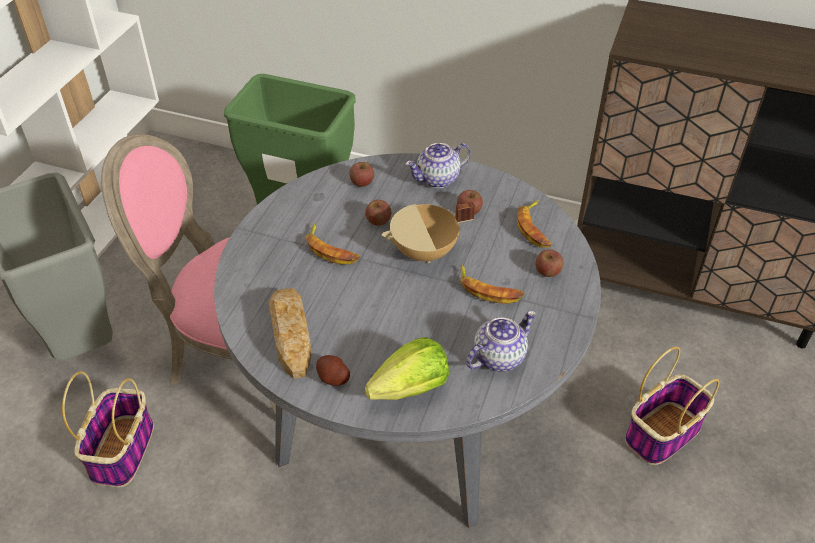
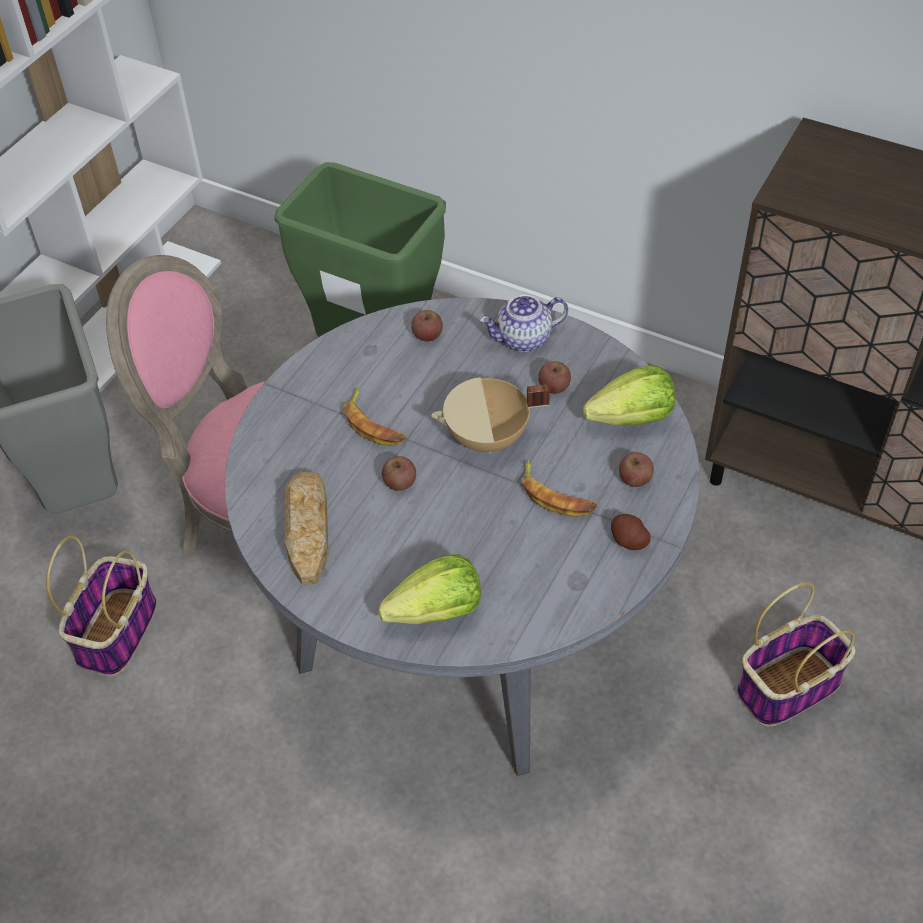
camera: 10 degrees right, 5 degrees up
(333, 378) = (348, 588): potato -> potato (628, 540)
(378, 221) = (438, 390): apple -> apple (399, 482)
(499, 356) = (549, 583): teapot -> none
(535, 228) = (632, 418): banana -> lettuce

